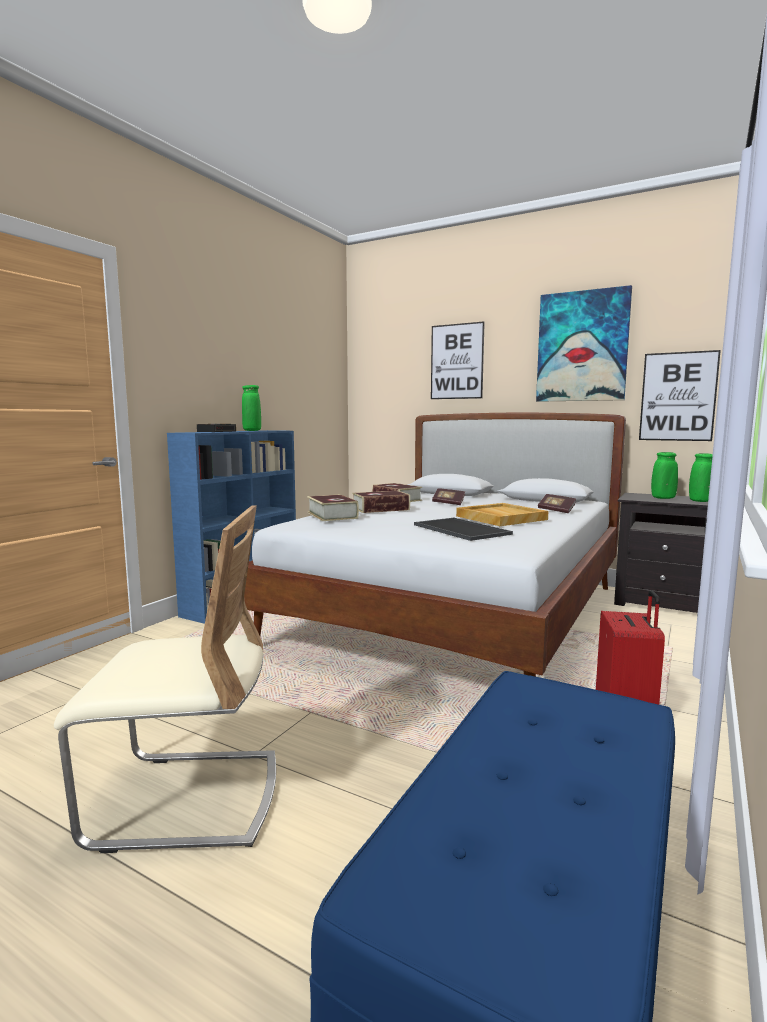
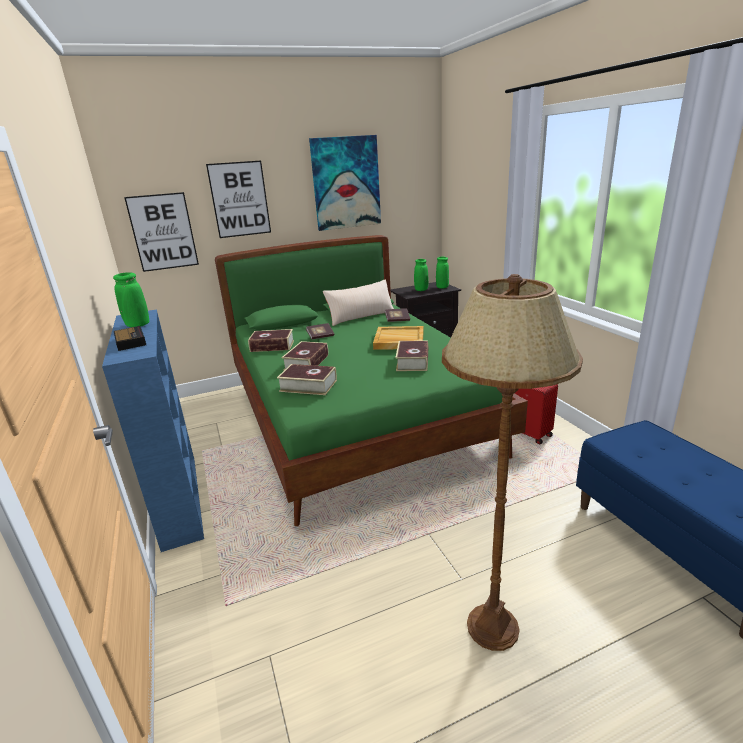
camera: 50 degrees left, 15 degrees up
(186, 799) = (493, 627): beige chair -> brown floor lamp
(457, 615) = (357, 418): white bed -> green bed
(459, 529) = (412, 361): tray -> book
(529, 502) = (361, 317): none -> beige pillow
(678, 396) = (410, 217): picture -> picture (163, 232)

